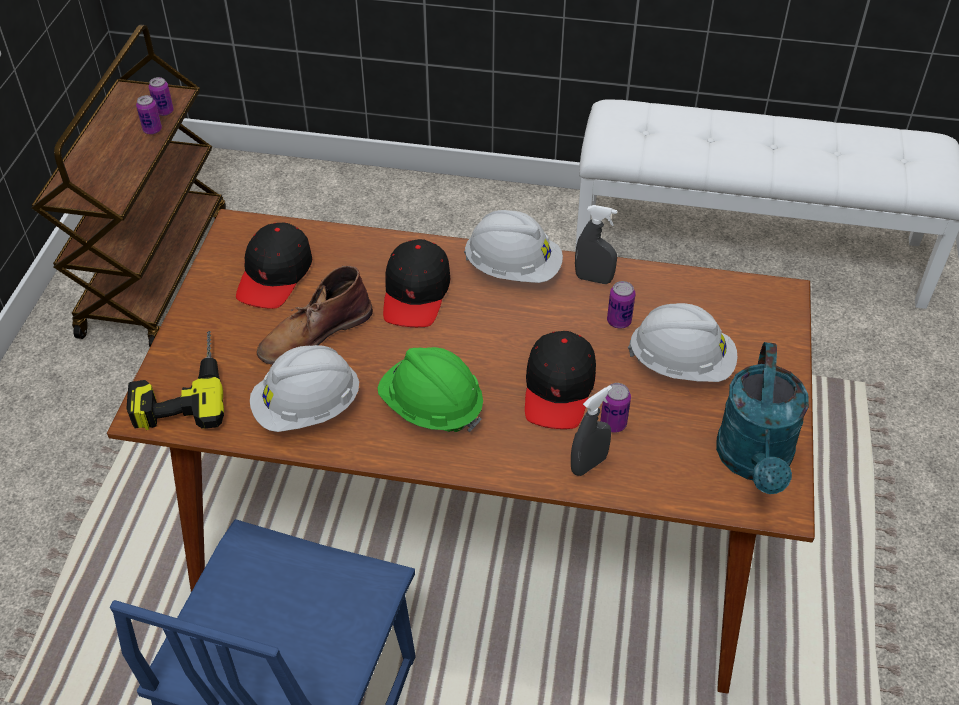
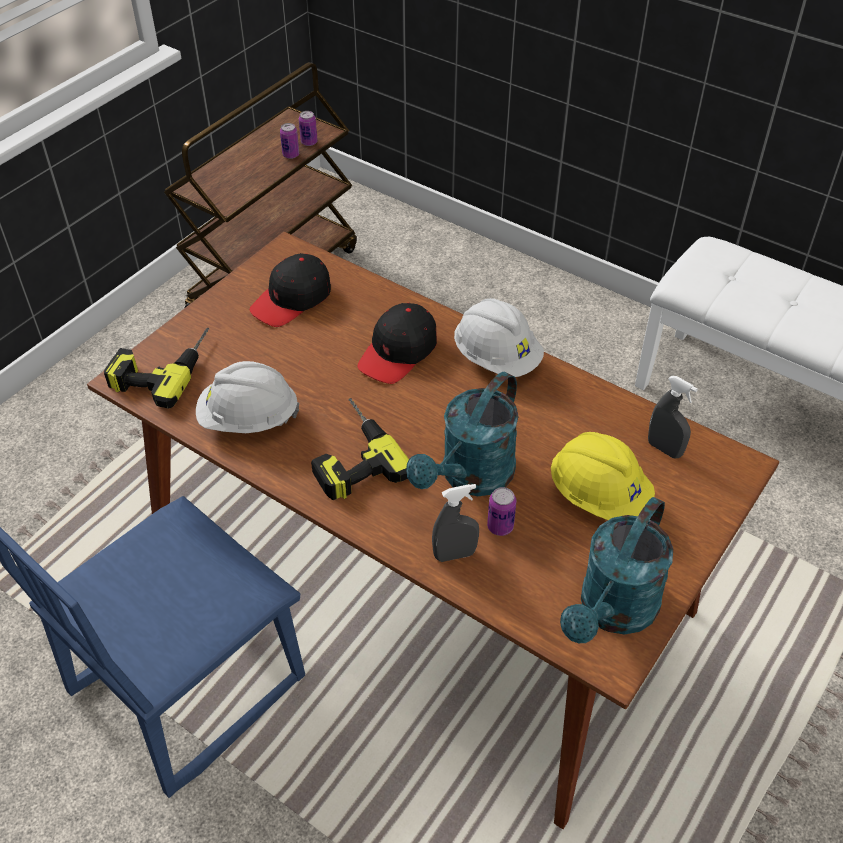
camera: 25 degrees right, 0 degrees up
(314, 333) = (293, 358): brown boot -> none
(431, 408) = (349, 454): green hard hat -> power drill
(559, 389) = (470, 478): black cap -> turquoise watering can
(593, 279) = (565, 390): grey spray bottle -> grey spray bottle (664, 449)
(619, 321) = (564, 436): can -> none
(681, 364) = (598, 495): white hard hat -> yellow hard hat

